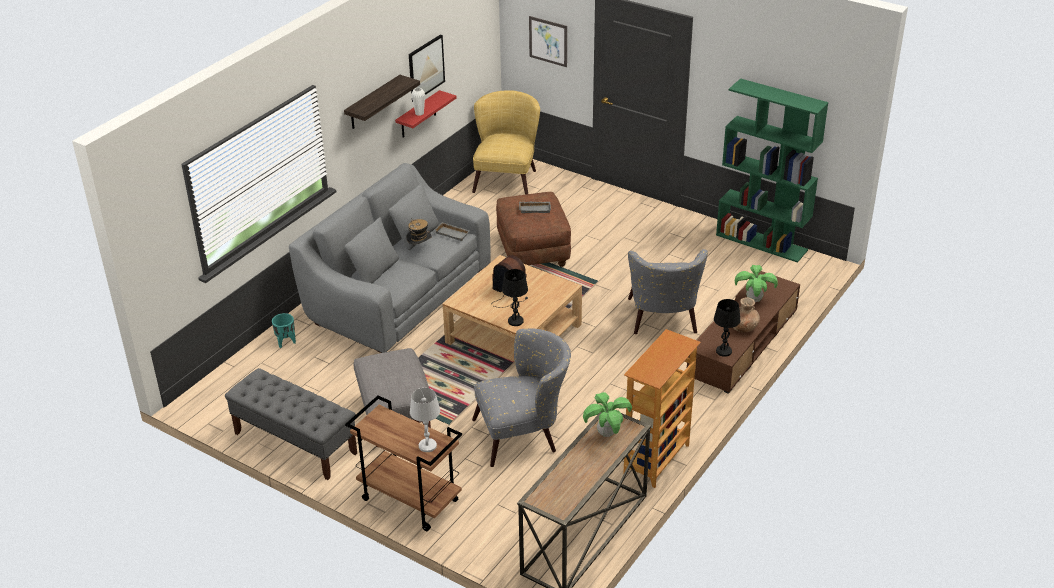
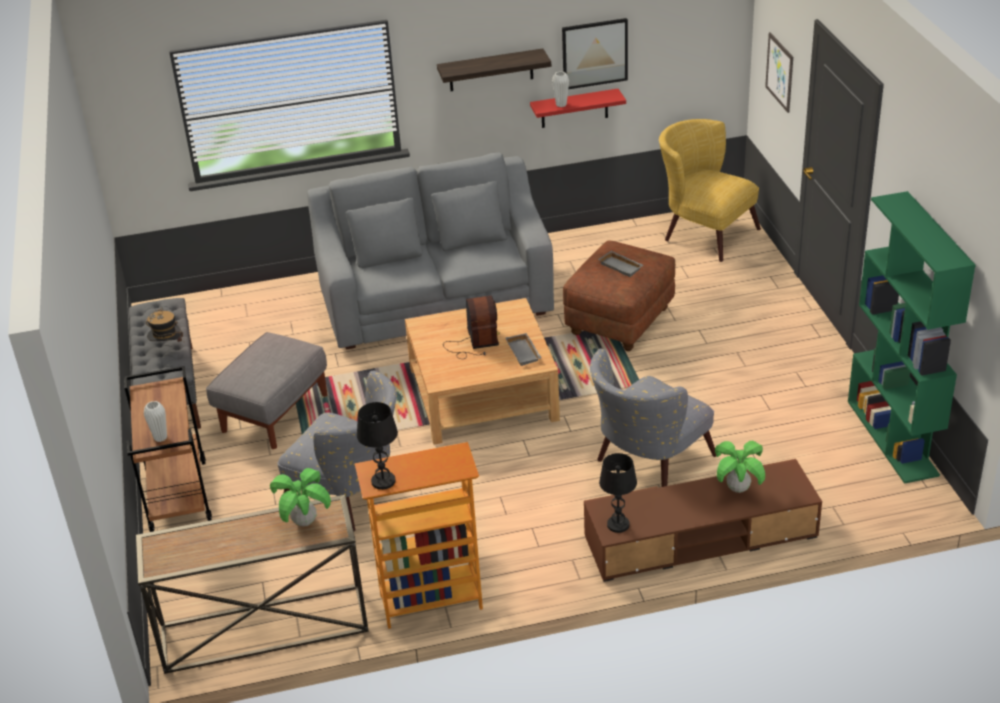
camera: 45 degrees right, 0 degrees up
(286, 342) = (287, 296): turquoise planter -> none
(419, 248) = (451, 253): hat -> hat (167, 348)
(427, 446) = (160, 438): white table lamp -> white vase
(453, 233) = (502, 253): grey tray -> grey tray (524, 352)
(507, 177) = (703, 232): yellow armchair -> yellow armchair turned 105 degrees counterclockwise
(515, 321) = (441, 371): black table lamp -> black table lamp (383, 481)
(744, 328) = (679, 513): brown vase -> none

